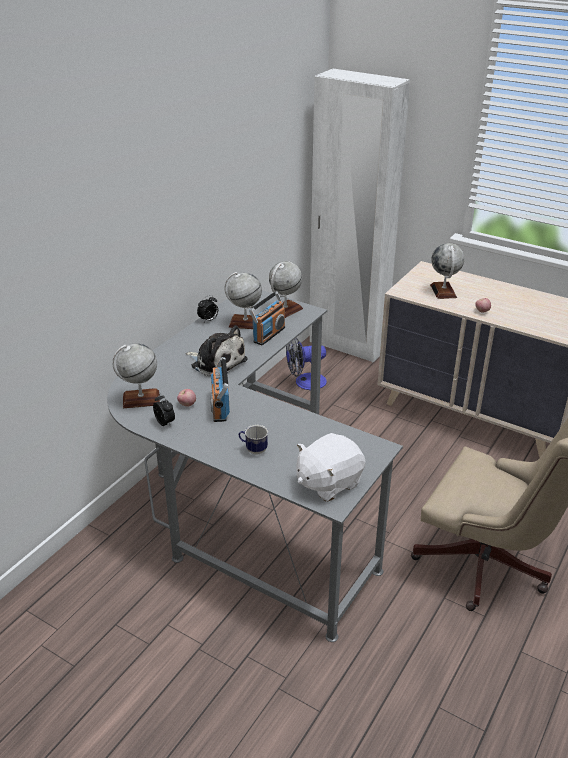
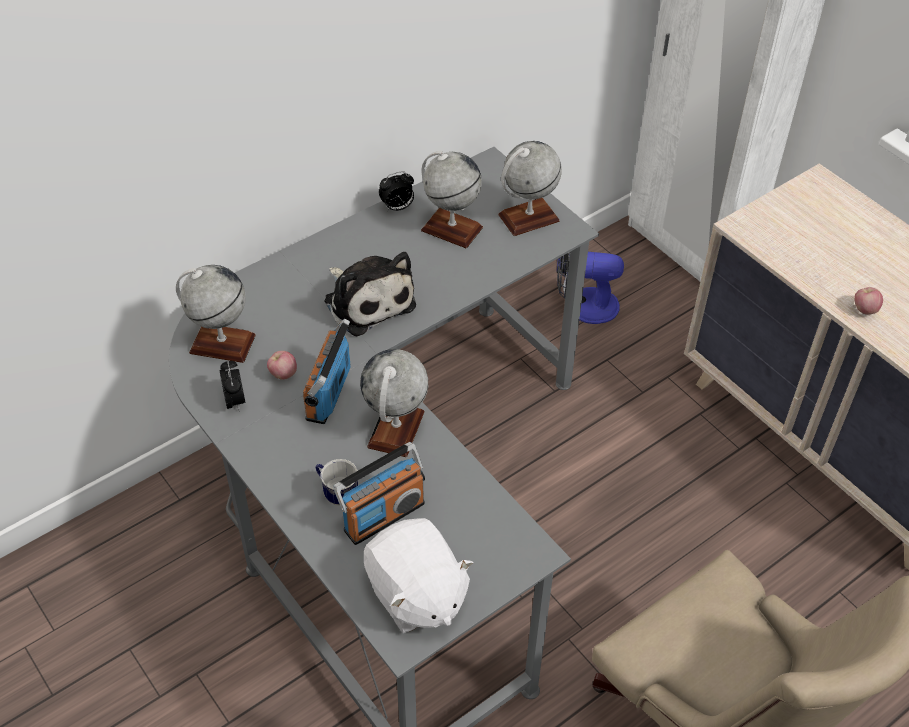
camera: 20 degrees right, 15 degrees up
(268, 334) = (476, 263): radio -> radio (383, 516)
(328, 482) = (416, 594): white plush toy -> white plush toy turned 105 degrees counterclockwise
(443, 291) = (820, 245): globe -> globe (396, 429)

